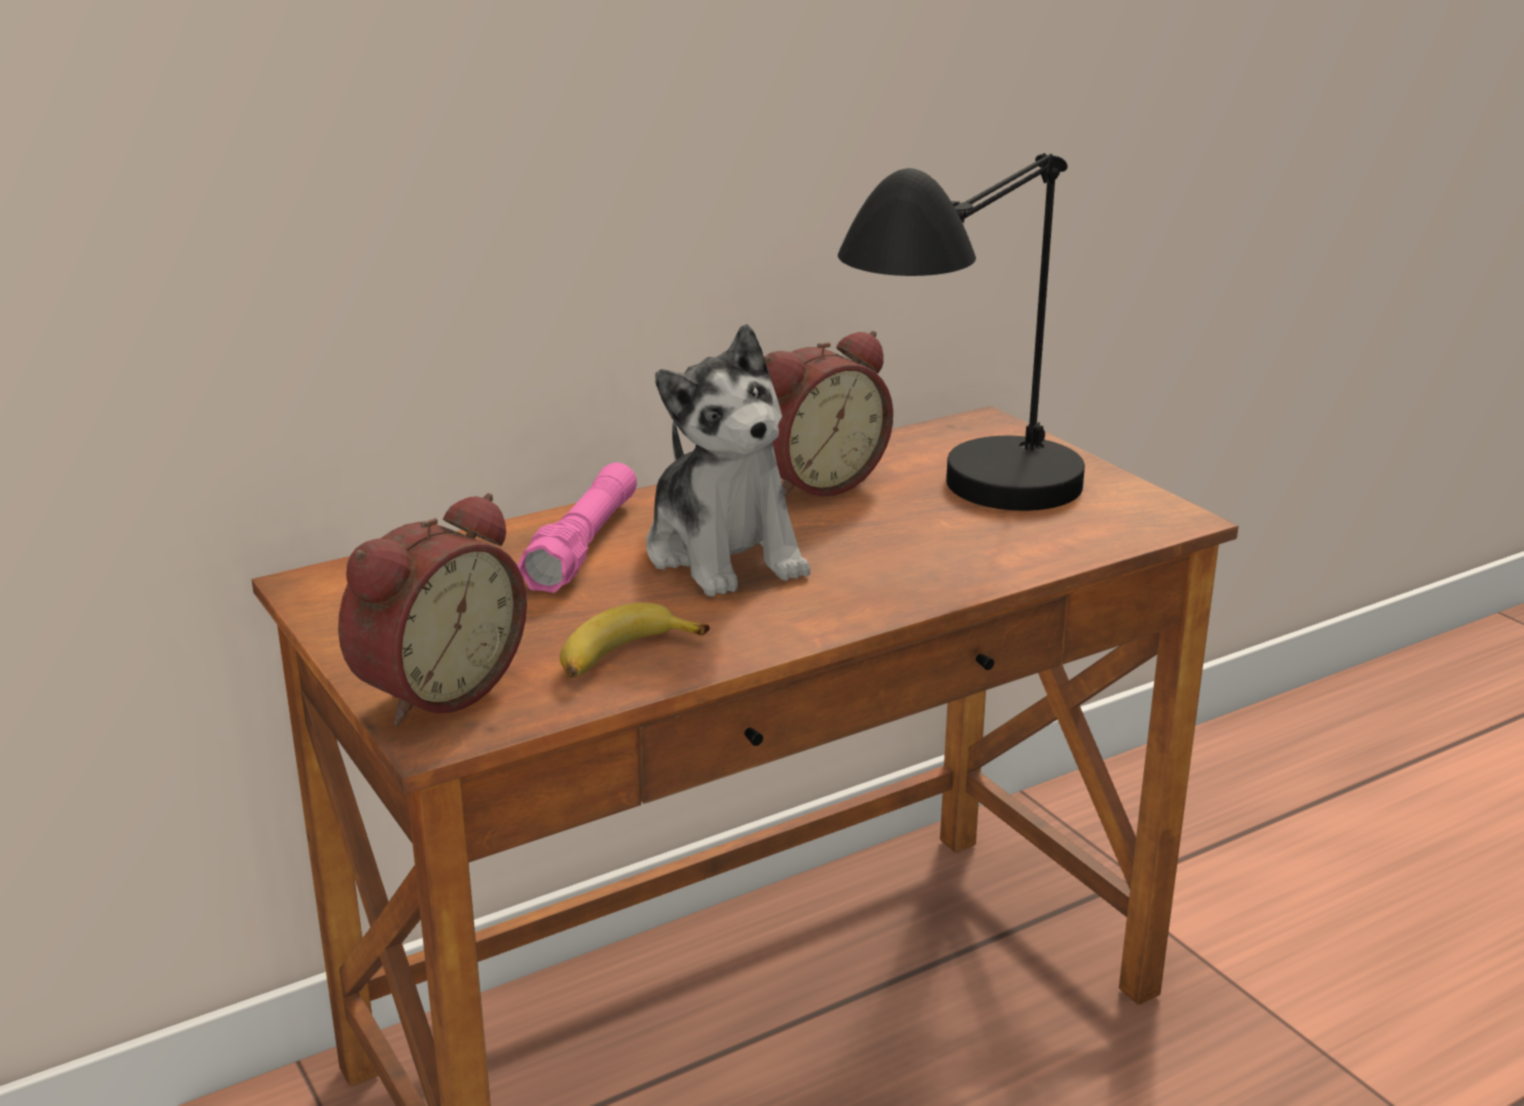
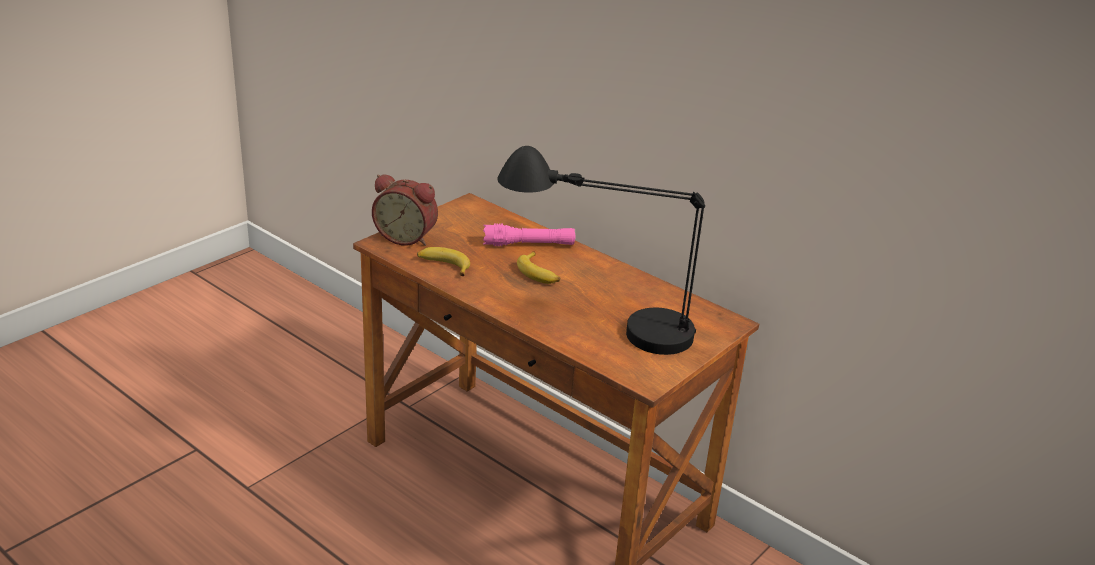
camera: 70 degrees right, 5 degrees up
(725, 553) = (539, 273): plush toy -> banana
(813, 482) = (624, 285): alarm clock -> none

